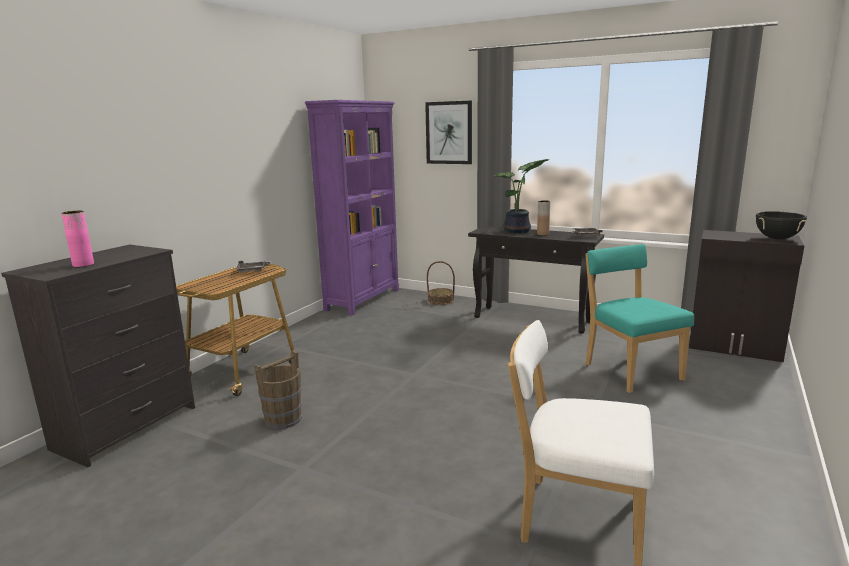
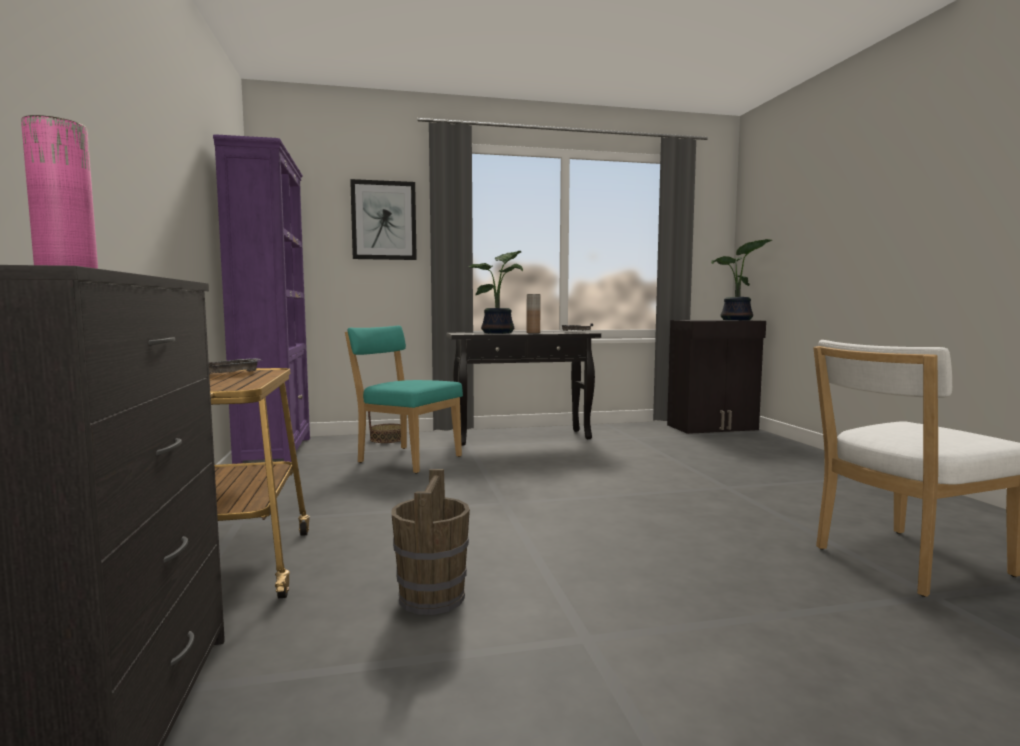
camera: 40 degrees left, 10 degrees down
(629, 370) = (684, 455): turquoise chair -> turquoise chair (406, 459)
(777, 238) = (736, 320): black cooking pot -> potted plant

